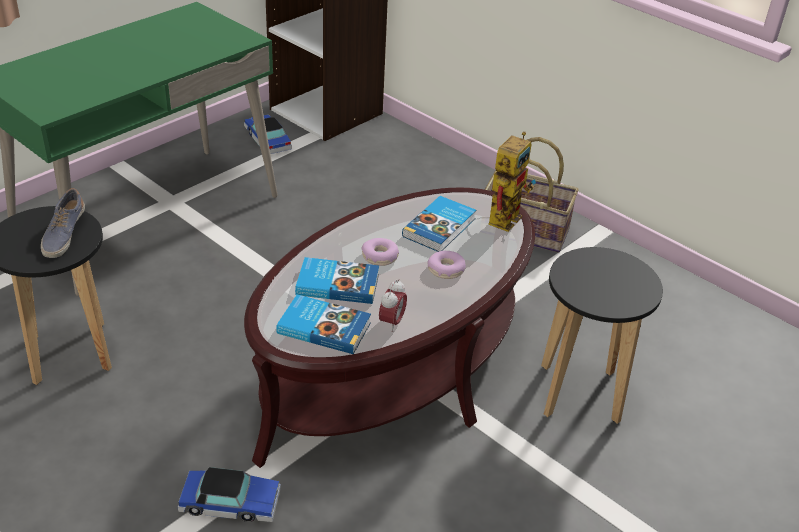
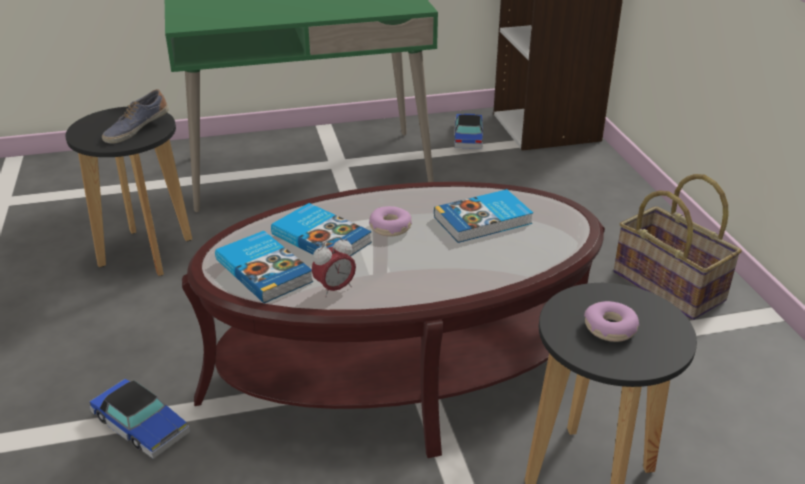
camera: 35 degrees right, 5 degrees down
(446, 270) = (446, 260): donut -> donut (610, 329)
(505, 215) = (570, 230): toy robot -> none

